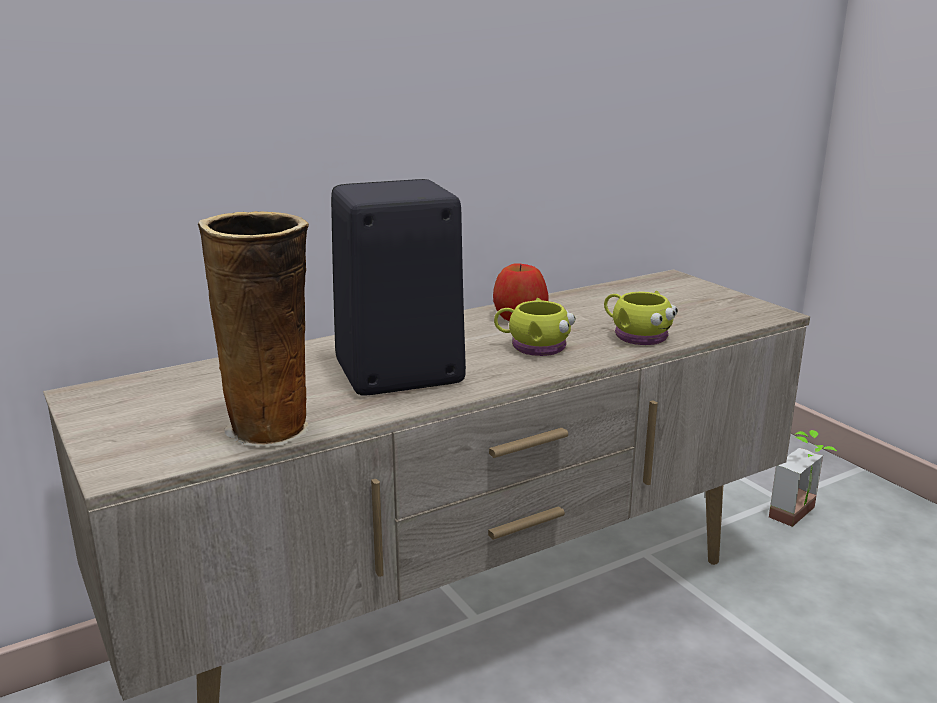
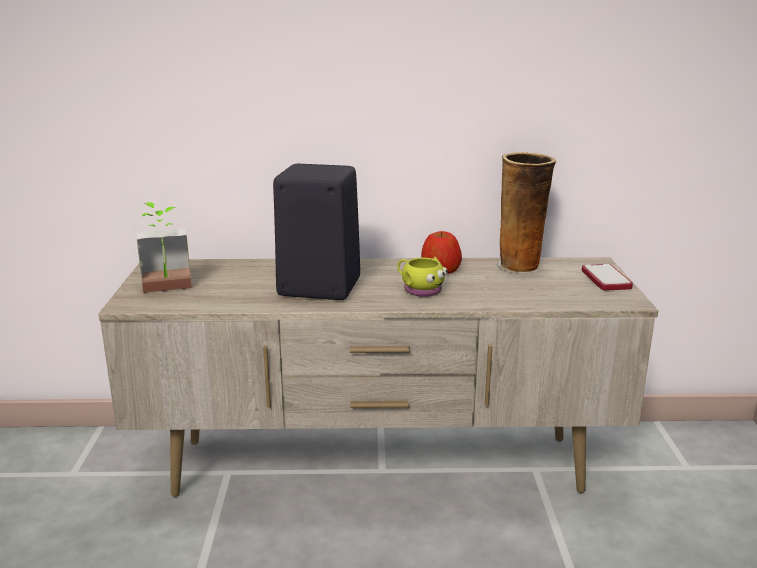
camera: 30 degrees right, 0 degrees up
(272, 428) = (215, 301): vase -> vase (521, 266)
(636, 336) = (499, 296): yellow mug -> none
(710, 293) = (606, 279): none -> phone
(802, 516) = (692, 484): potted plant -> potted plant (167, 289)

